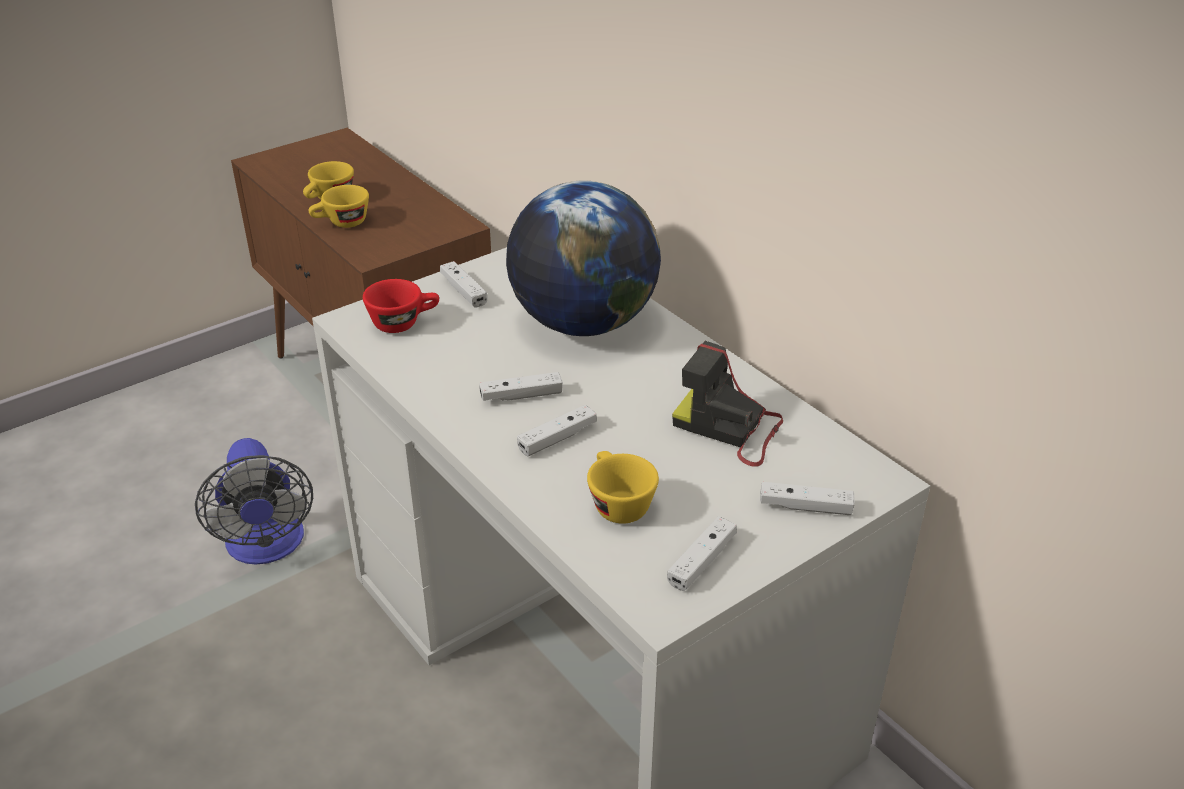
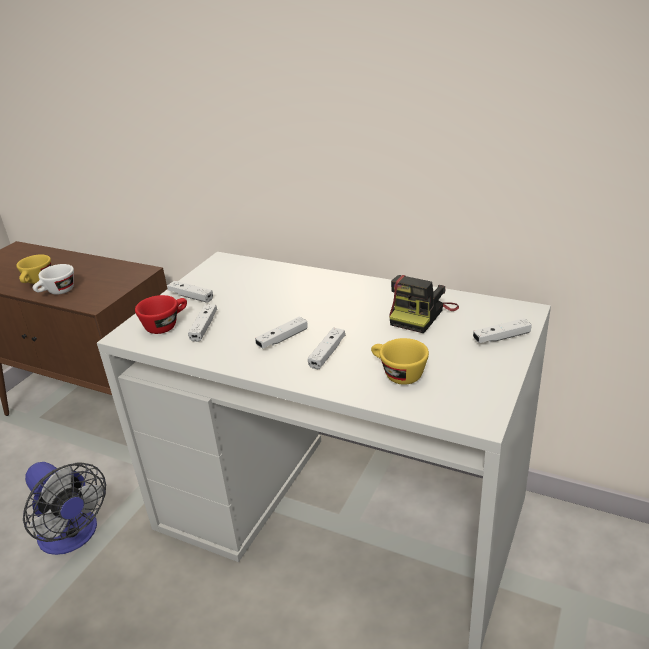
camera: 25 degrees left, 5 degrees down
(341, 223) = (57, 292): yellow cup -> white cup
(583, 323) = (283, 290): globe -> none
(701, 561) = (476, 385): white game controller -> white game controller (204, 327)
(730, 428) = (421, 314): camera -> camera turned 60 degrees counterclockwise

